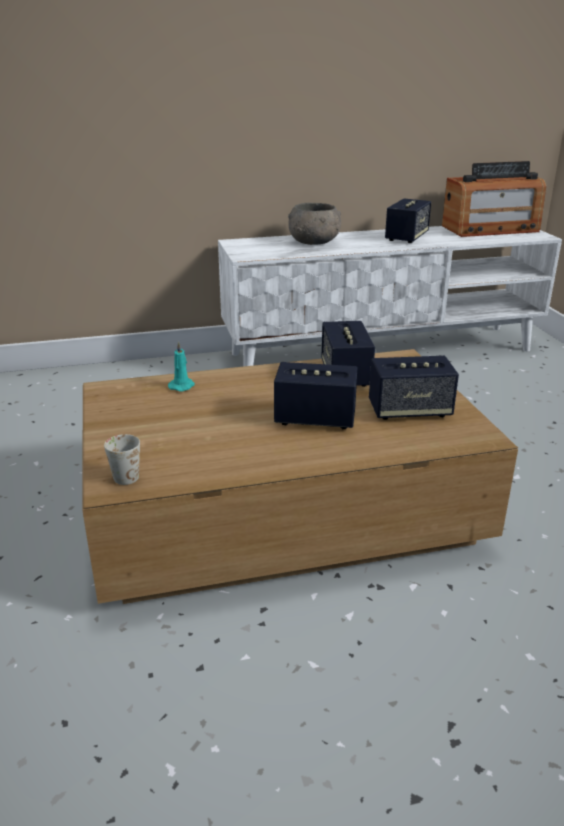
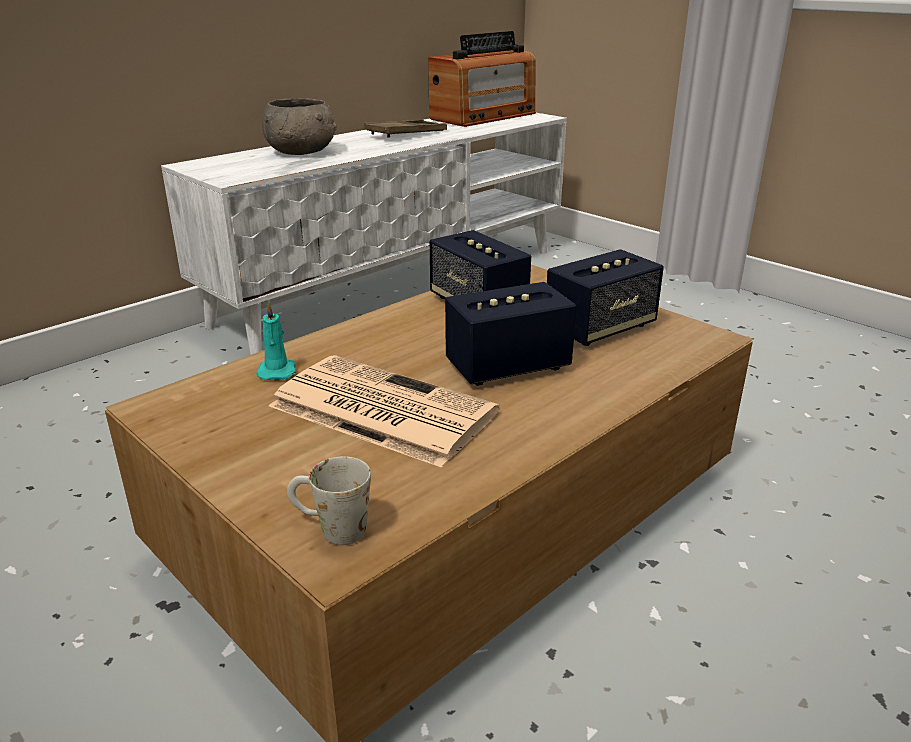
camera: 30 degrees left, 0 degrees up
(211, 422) = (379, 409): none -> newspaper
(406, 237) = (406, 134): speaker -> brown tray

